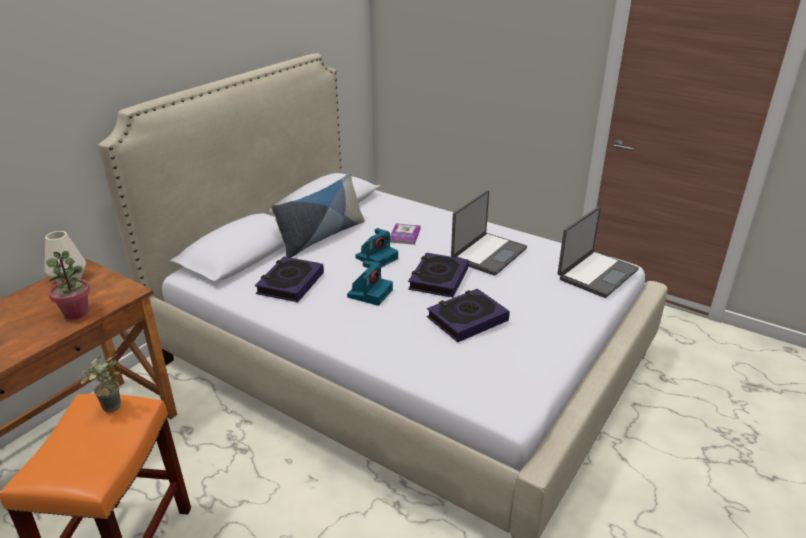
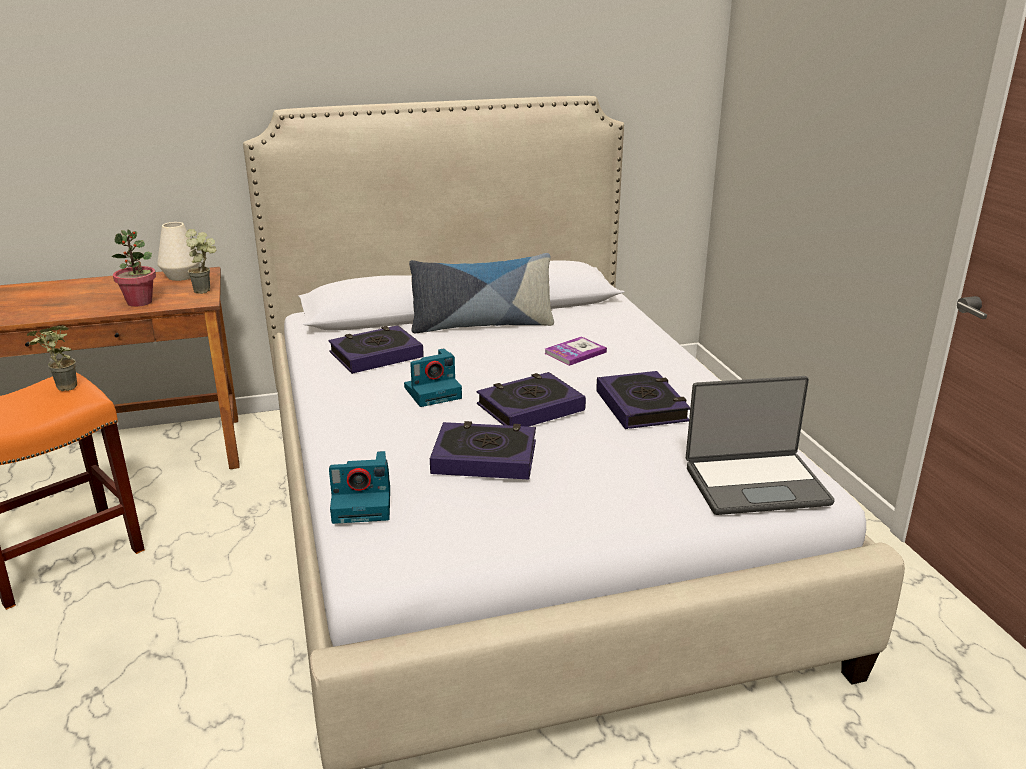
camera: 40 degrees right, 5 degrees down
(118, 282) = (207, 290): none -> potted plant
(377, 257) = (502, 363): camera -> camera (363, 504)
(488, 254) = (641, 406): laptop -> book

